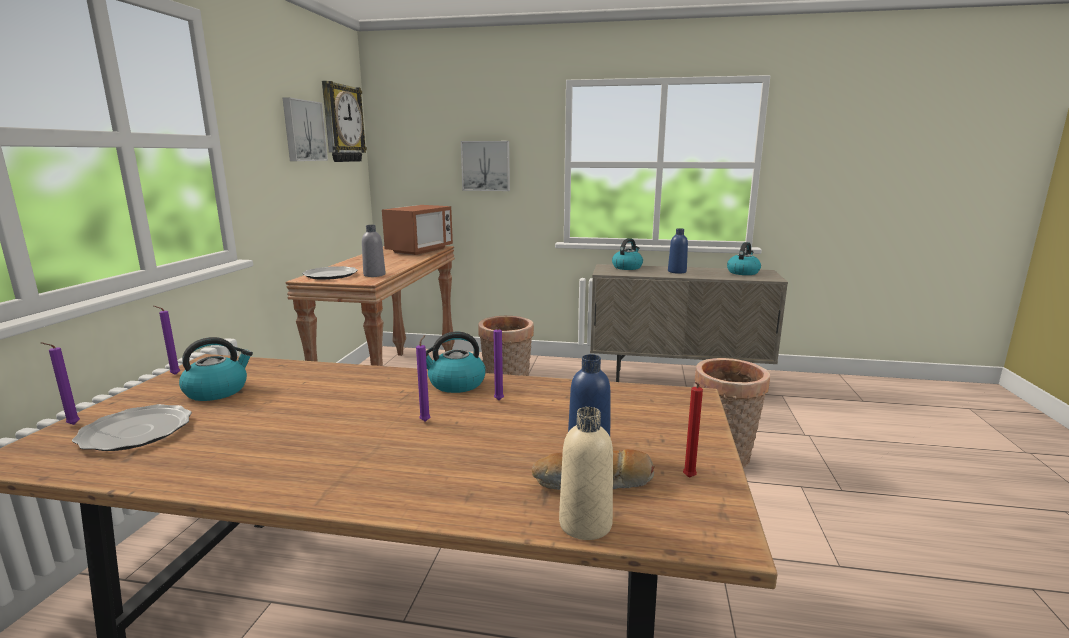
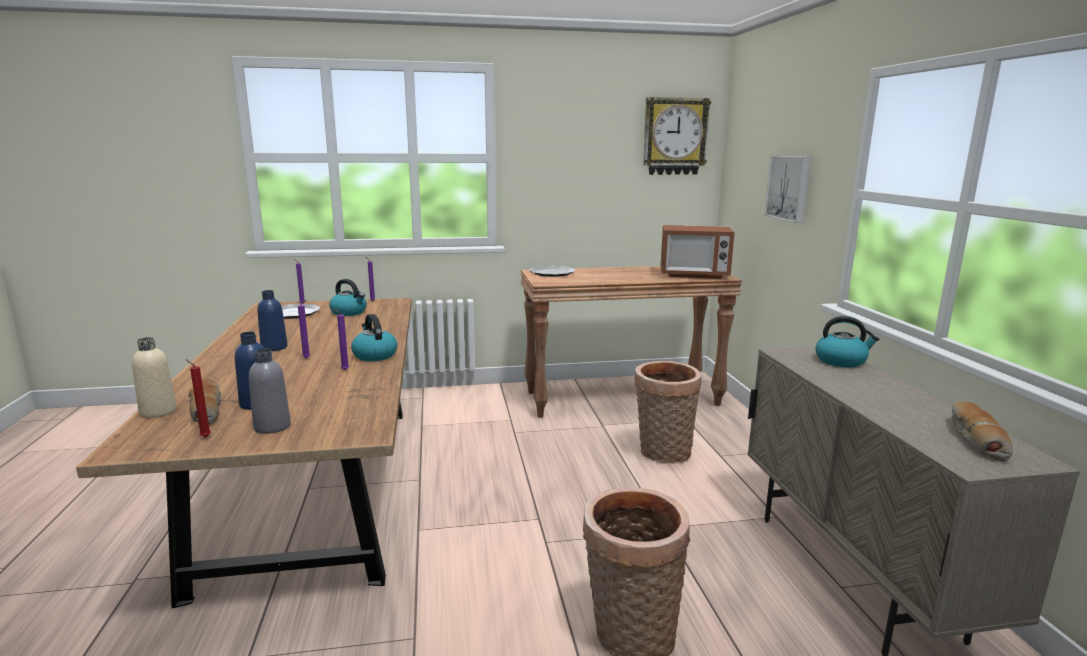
camera: 70 degrees right, 0 degrees up
(303, 131) = (605, 146): picture -> none
(374, 275) = (567, 280): grey bottle -> grey bottle (272, 427)
(677, 271) = (872, 390): blue bottle -> blue bottle (274, 347)
(743, 272) = (975, 439): kettle -> bread

